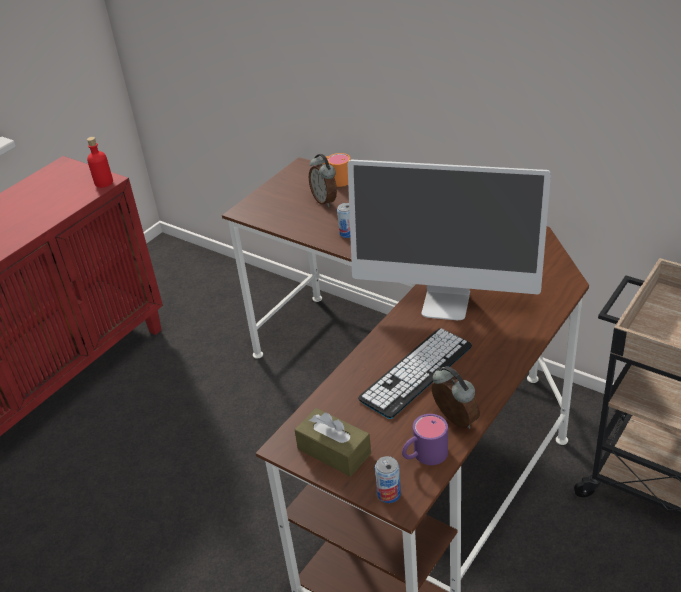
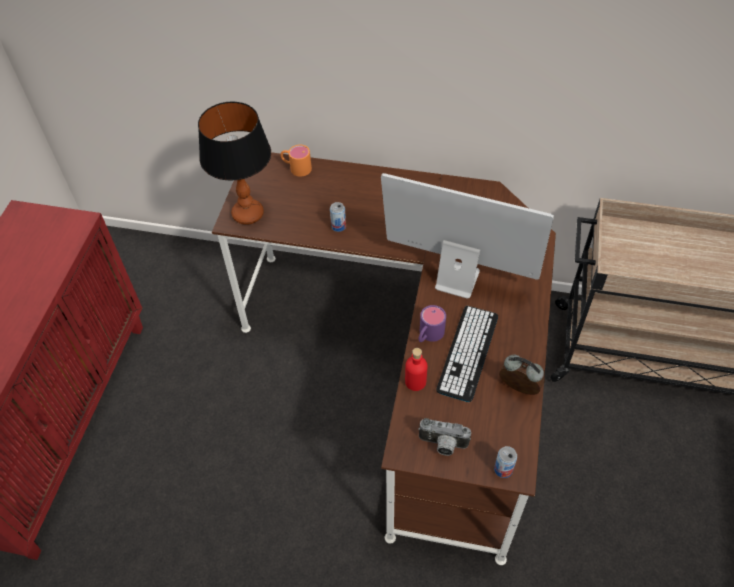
camera: 25 degrees left, 15 degrees up
(104, 182) = (78, 224): red bottle -> red bottle (415, 382)
(264, 207) = (247, 214): none -> table lamp
(325, 200) = (299, 194): alarm clock -> none
(334, 451) = (442, 445): brown tissue box -> camera
(424, 455) = (511, 427): purple mug -> purple mug (428, 335)
(446, 303) = (457, 279): monitor -> monitor turned 150 degrees counterclockwise

